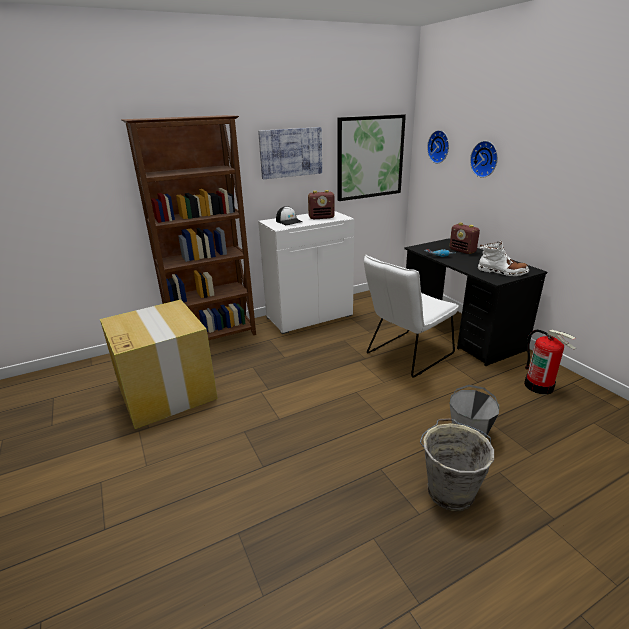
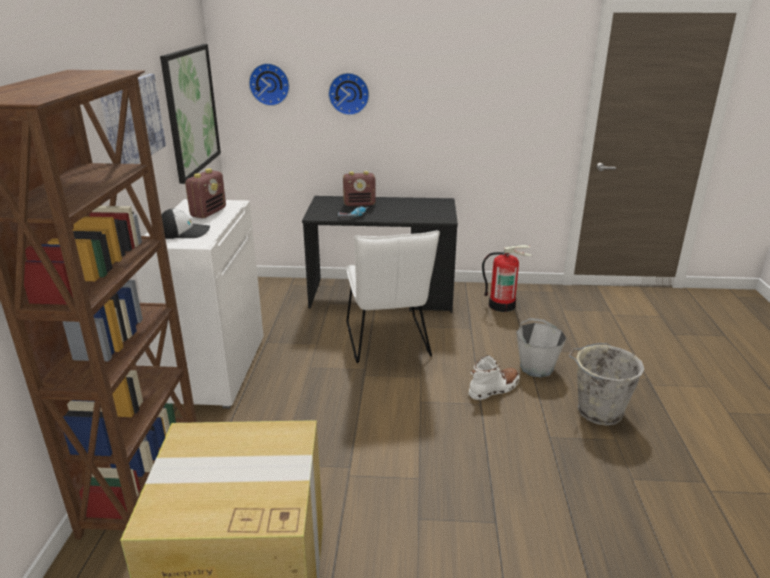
camera: 60 degrees left, 0 degrees up
(501, 272) = (432, 211): white boot -> white boot (494, 389)

